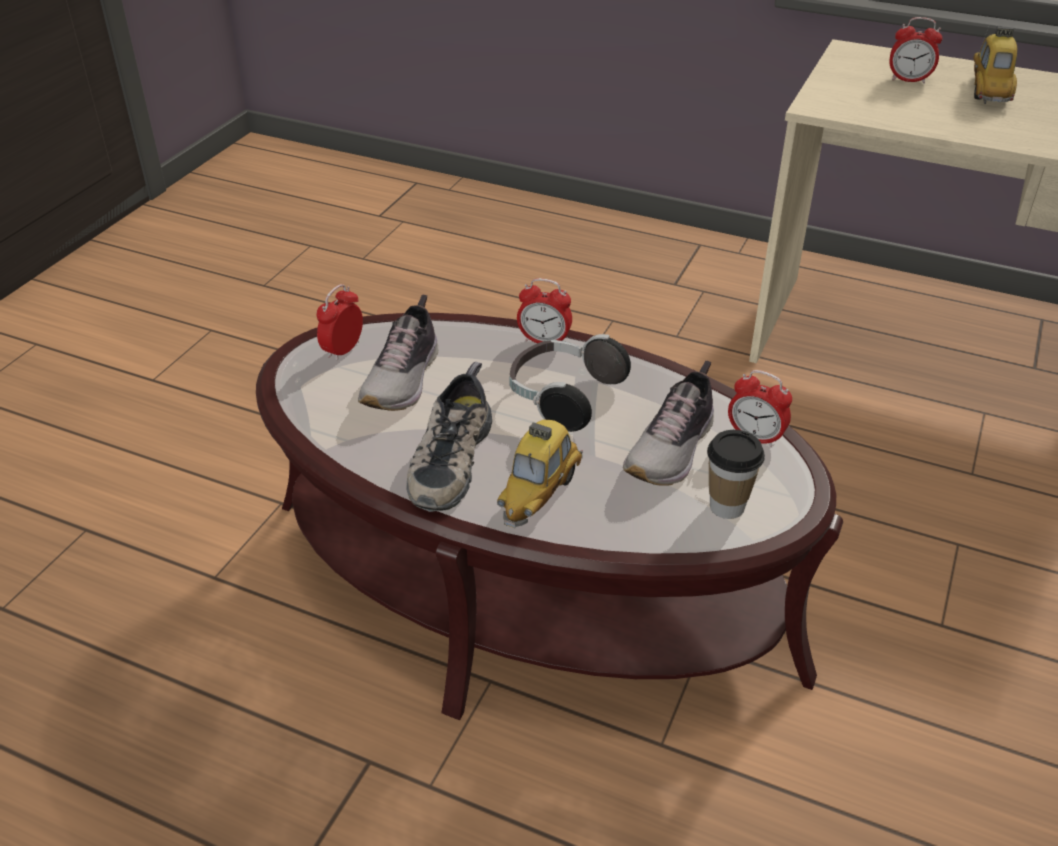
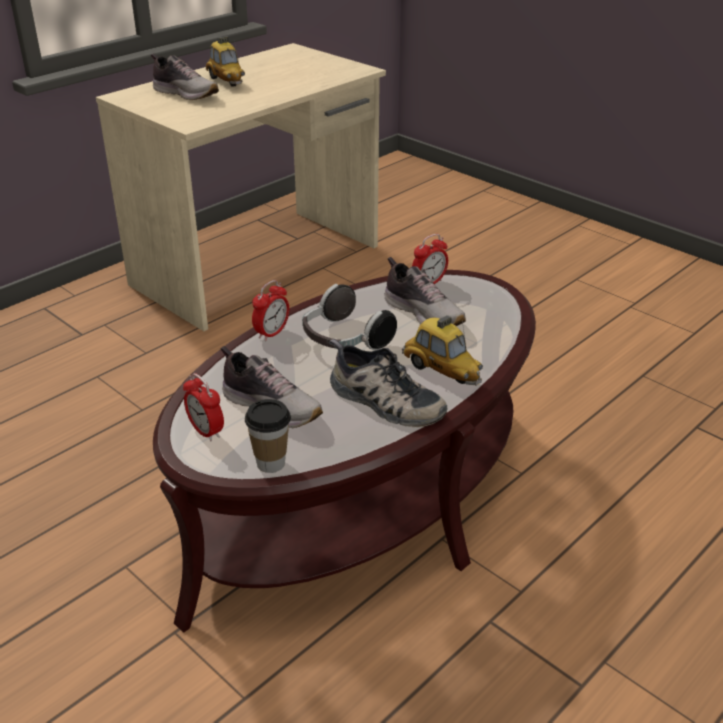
camera: 70 degrees left, 5 degrees down
(727, 507) = (485, 309): cup -> cup (271, 463)
(908, 80) = (186, 94): alarm clock -> shoe
(987, 91) = (226, 81): toy car -> toy car turned 150 degrees counterclockwise

